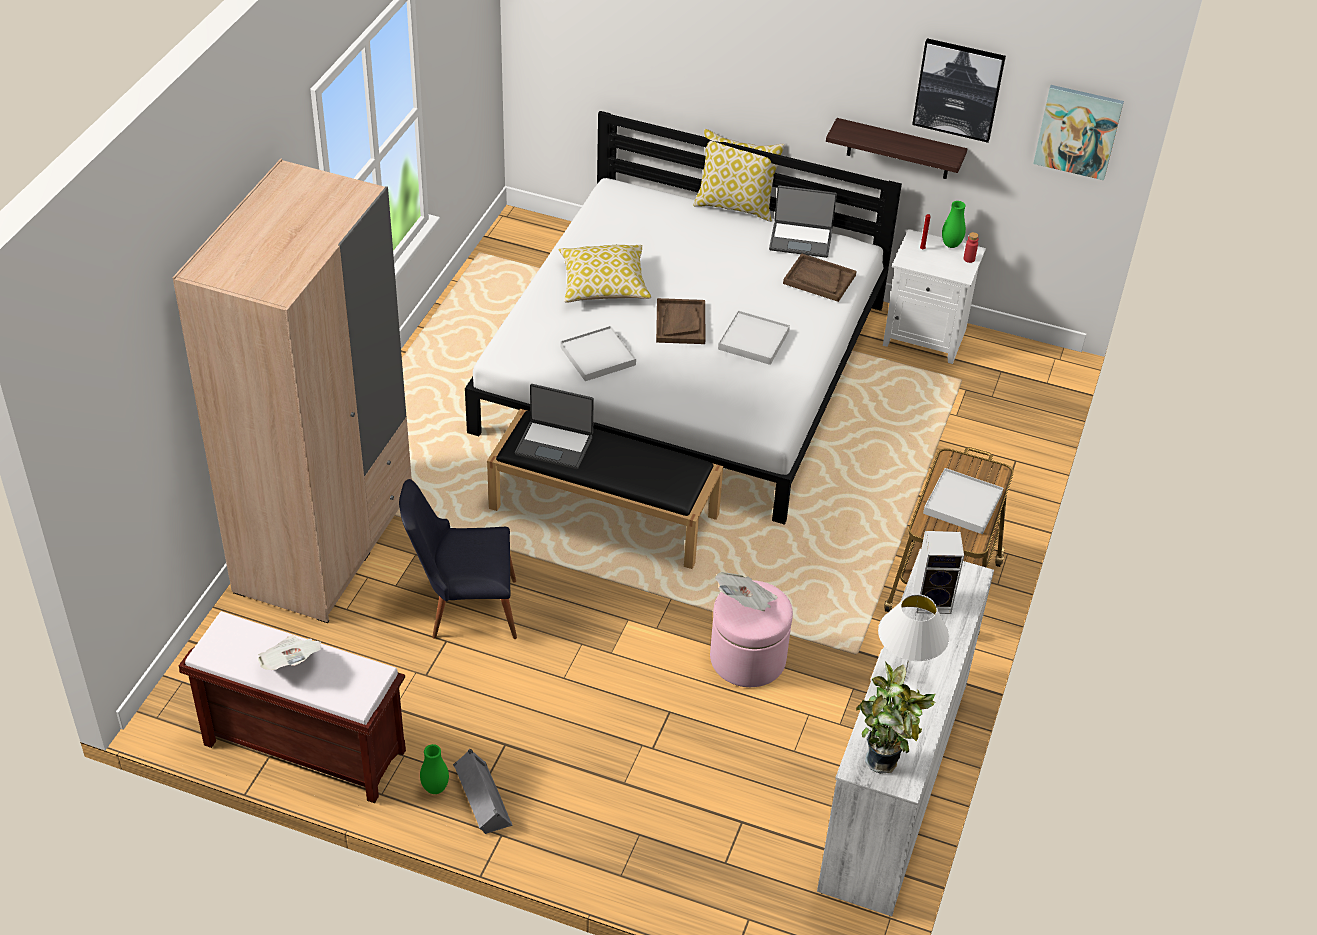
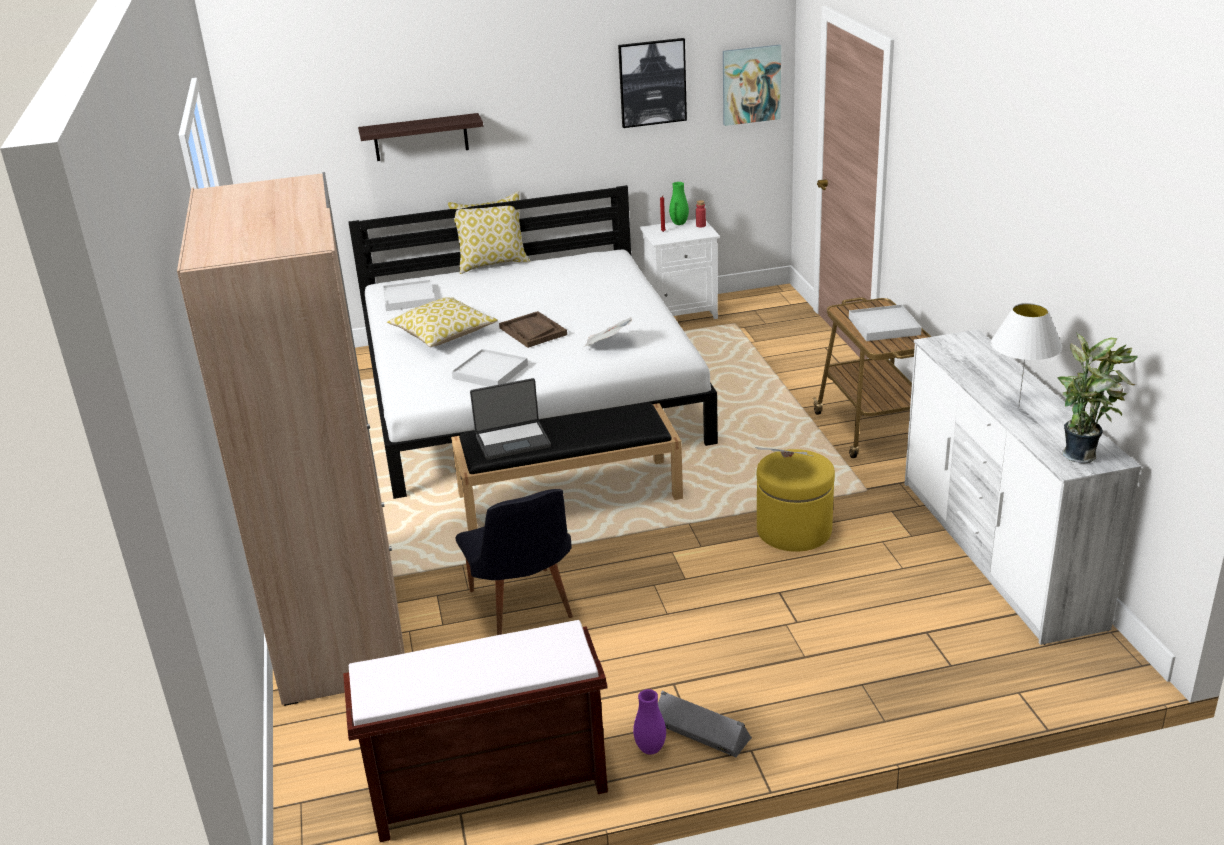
camera: 30 degrees left, 15 degrees down
(291, 663) = (471, 666): newspaper -> newspaper (608, 344)
(435, 788) = (650, 749): green vase -> purple vase
(463, 608) = (523, 610): black chair -> black chair turned 75 degrees counterclockwise
(747, 658) = (794, 531): pink ottoman -> yellow ottoman
(754, 340) = (601, 320): white tray -> white tray (409, 298)
(801, 240) = (565, 262): laptop -> none
(819, 279) = (606, 275): brown tray -> none
(899, 149) = (615, 158): shelf -> shelf (421, 137)
(933, 600) = (967, 359): speaker -> none

